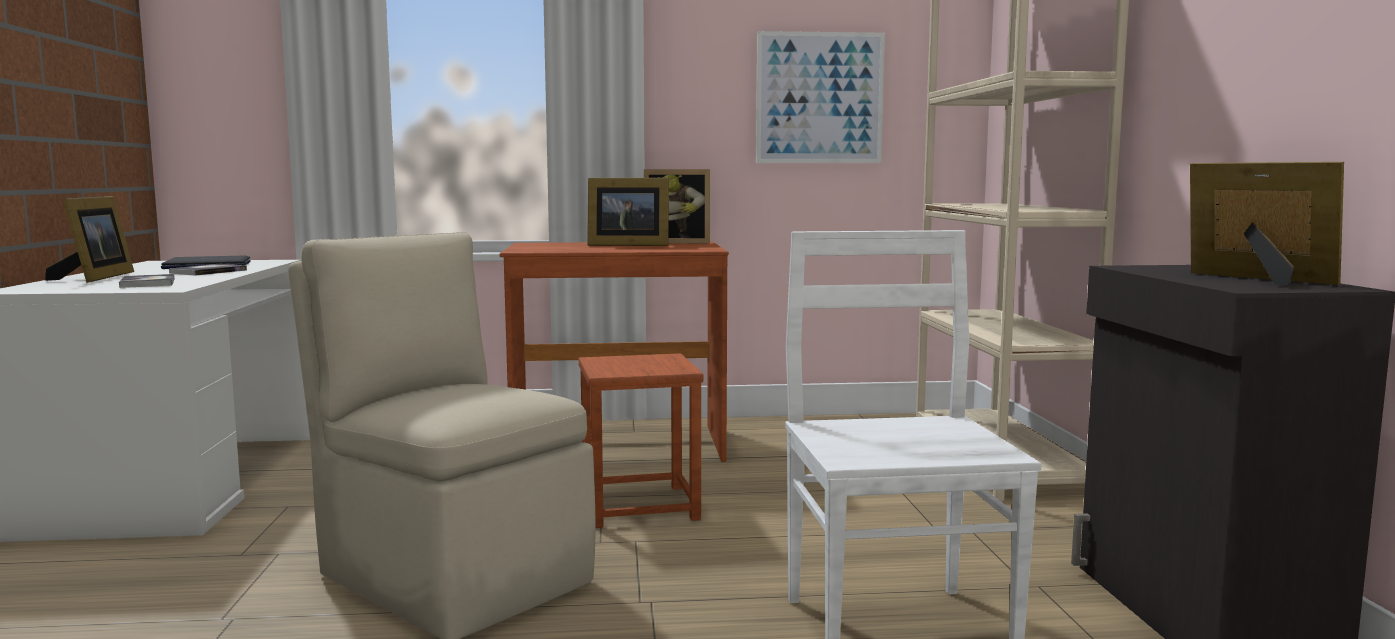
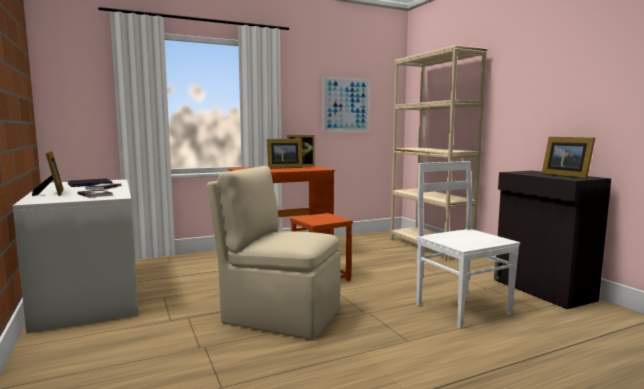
camera: 20 degrees left, 0 degrees up
(1258, 280) = (565, 175): picture frame -> picture frame turned 150 degrees counterclockwise

